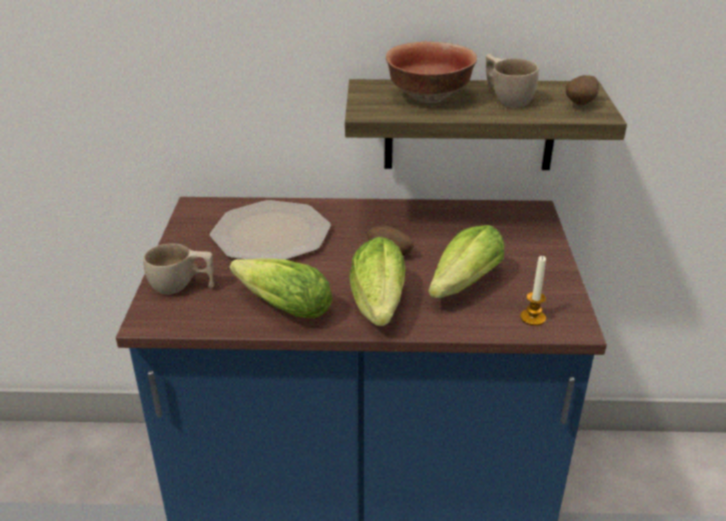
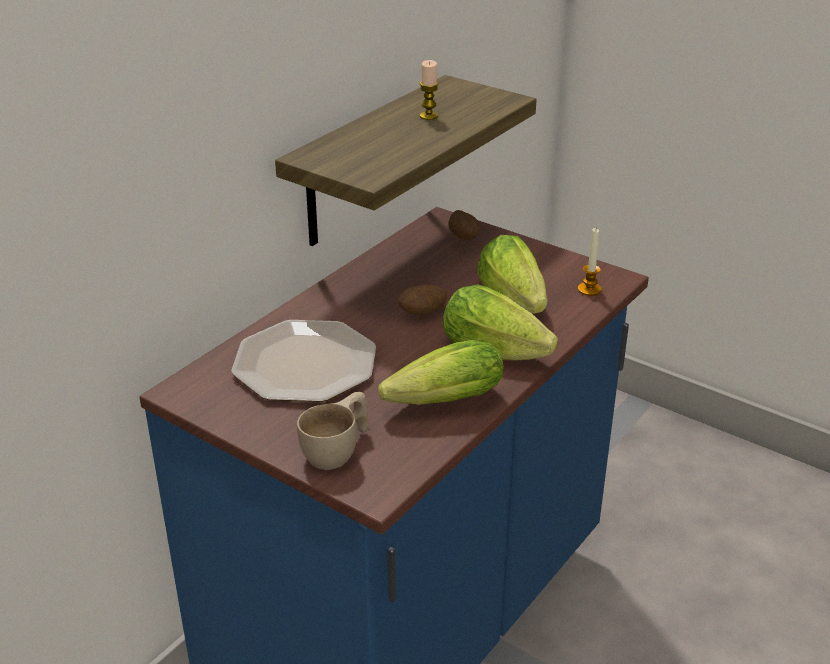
camera: 55 degrees left, 0 degrees up
(430, 98) = (380, 142): bowl -> none
(506, 98) = (428, 116): beige cup -> candle
(580, 104) = (482, 97): potato -> potato (464, 238)

